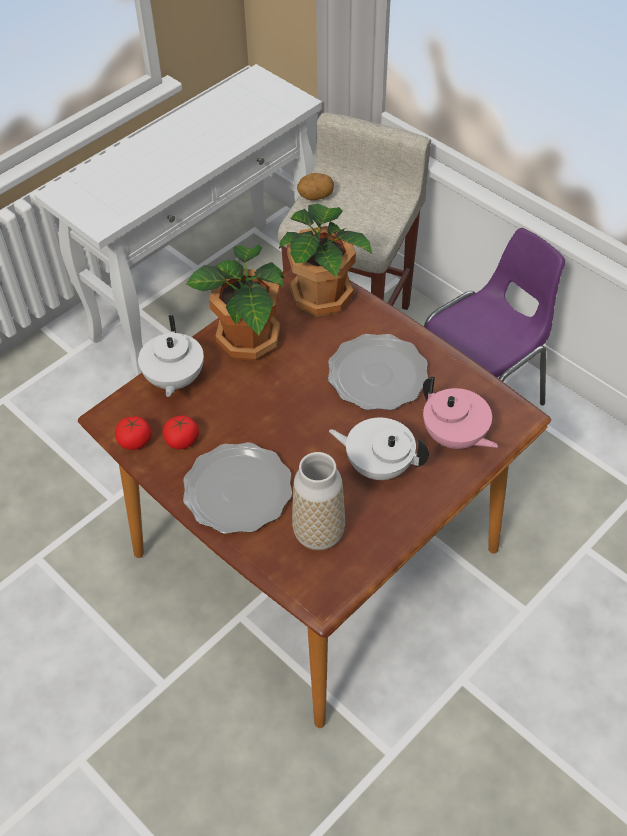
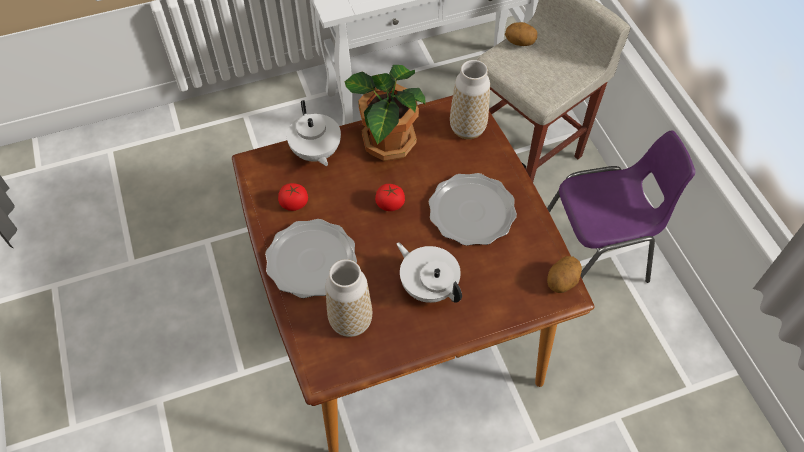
camera: 25 degrees right, 5 degrees up
(135, 441) = (261, 190): tomato -> tomato (390, 204)
(174, 380) = (316, 153): white teapot -> white teapot turned 45 degrees counterclockwise
(323, 296) = (467, 129): potted plant -> vase
(454, 437) = (503, 289): pink teapot -> none
(507, 407) = (562, 282): none -> potato

